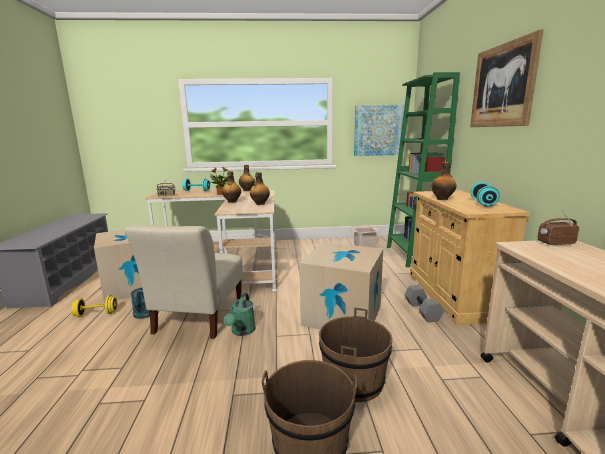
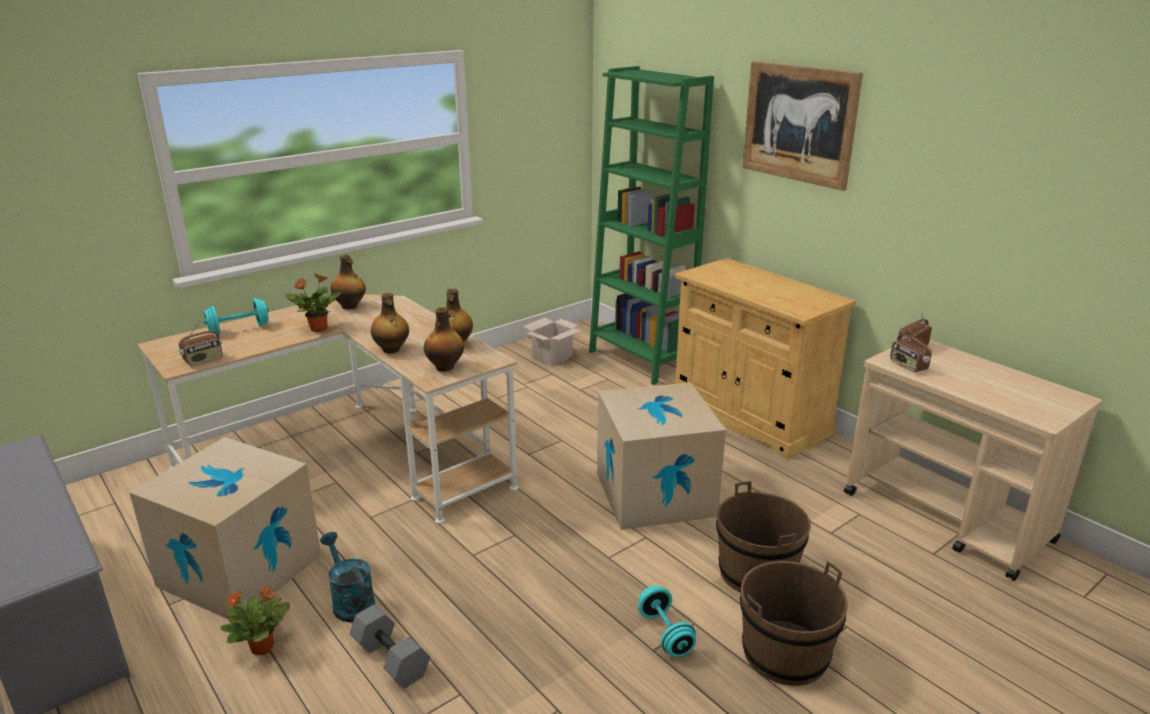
camera: 35 degrees left, 10 degrees up
(96, 314) = (263, 647): yellow dumbbell -> potted plant
(198, 317) = (458, 576): beige chair -> none
(242, 331) = (556, 571): green watering can -> none
(378, 130) = (542, 142): picture -> none
(421, 311) = (736, 453): grey dumbbell -> grey dumbbell (389, 659)
(442, 199) = (737, 288): bottle -> bottle (445, 367)
(483, 203) = (792, 290): turquoise dumbbell -> turquoise dumbbell (665, 634)
(533, 250) = (907, 366): none -> radio

